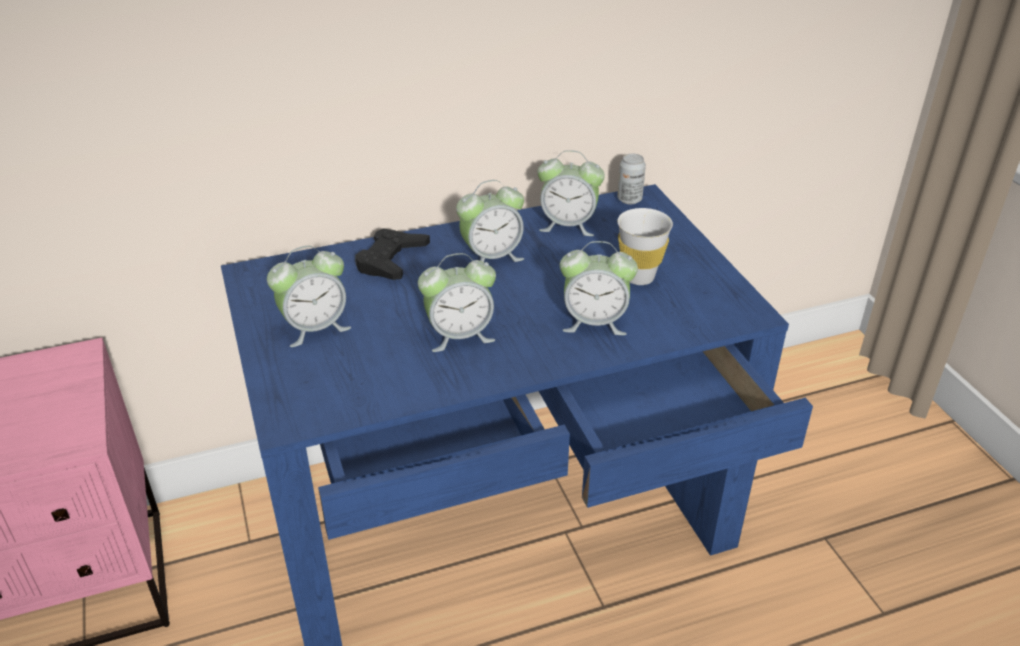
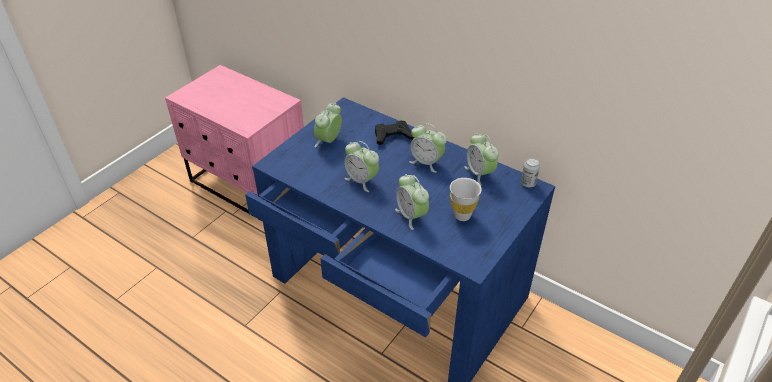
camera: 55 degrees right, 5 degrees up
(315, 328) = (329, 141): alarm clock -> alarm clock turned 90 degrees clockwise

